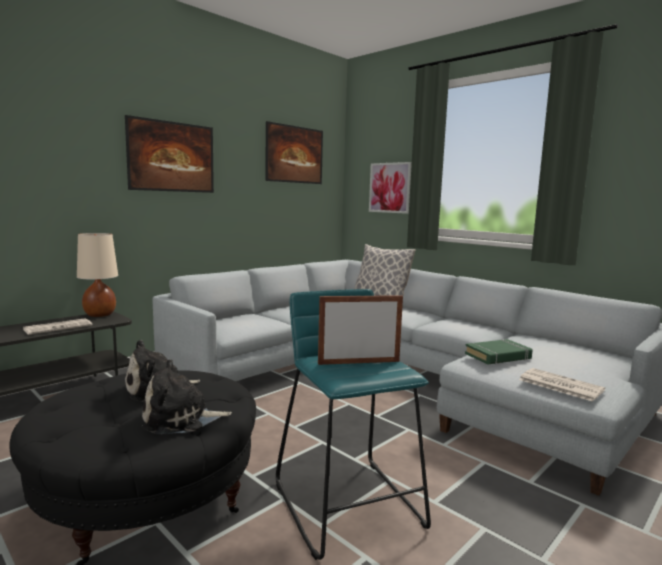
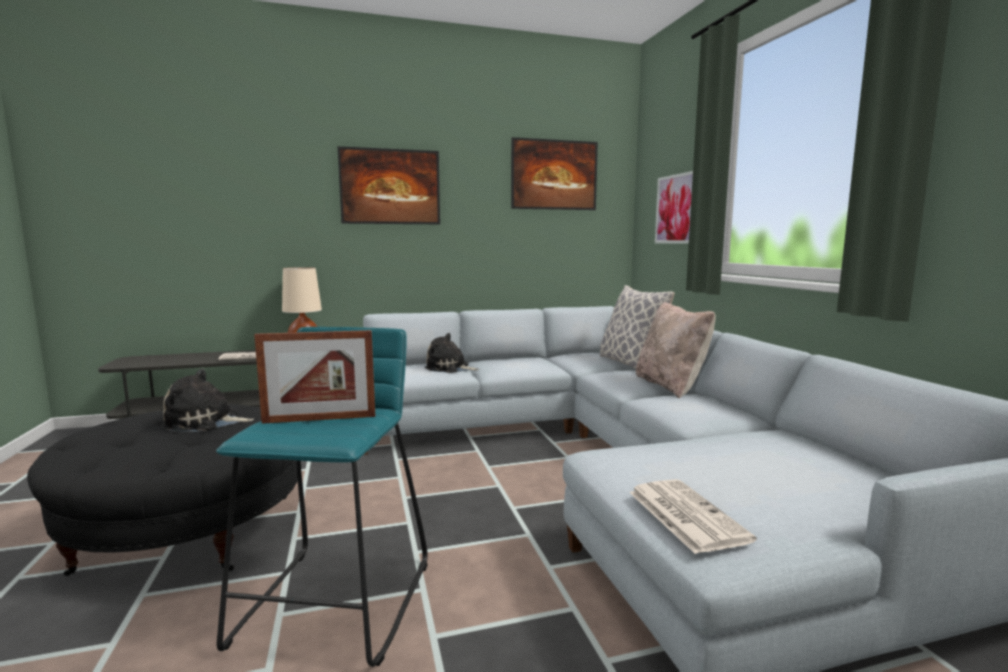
camera: 30 degrees right, 0 degrees up
(181, 419) = (166, 452): plush toy -> plush toy (449, 368)
(359, 362) = (319, 419): picture frame -> picture frame turned 150 degrees clockwise
(429, 315) = (671, 386): none -> beige pillow
(498, 356) = (659, 454): green book -> none

